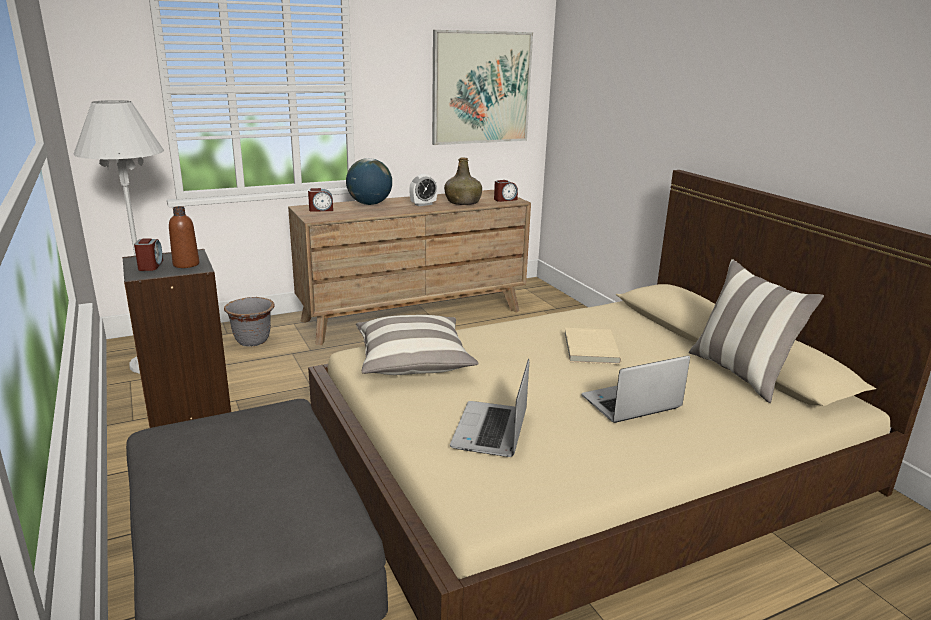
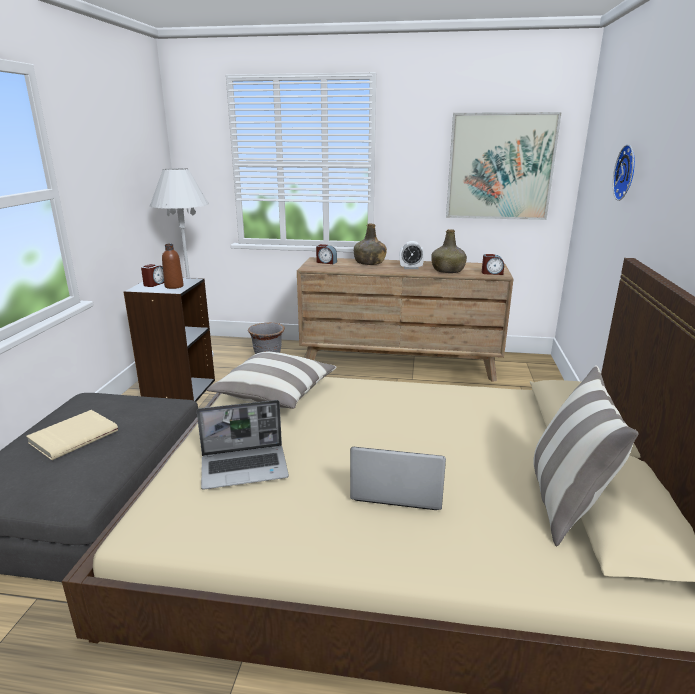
camera: 35 degrees right, 0 degrees up
(370, 204) = (369, 262): globe -> green bottle
(491, 431) = (245, 468): laptop -> laptop turned 150 degrees counterclockwise
(589, 348) = (435, 425): beige book -> beige book (73, 436)
(640, 94) = (627, 173): none -> wall clock

